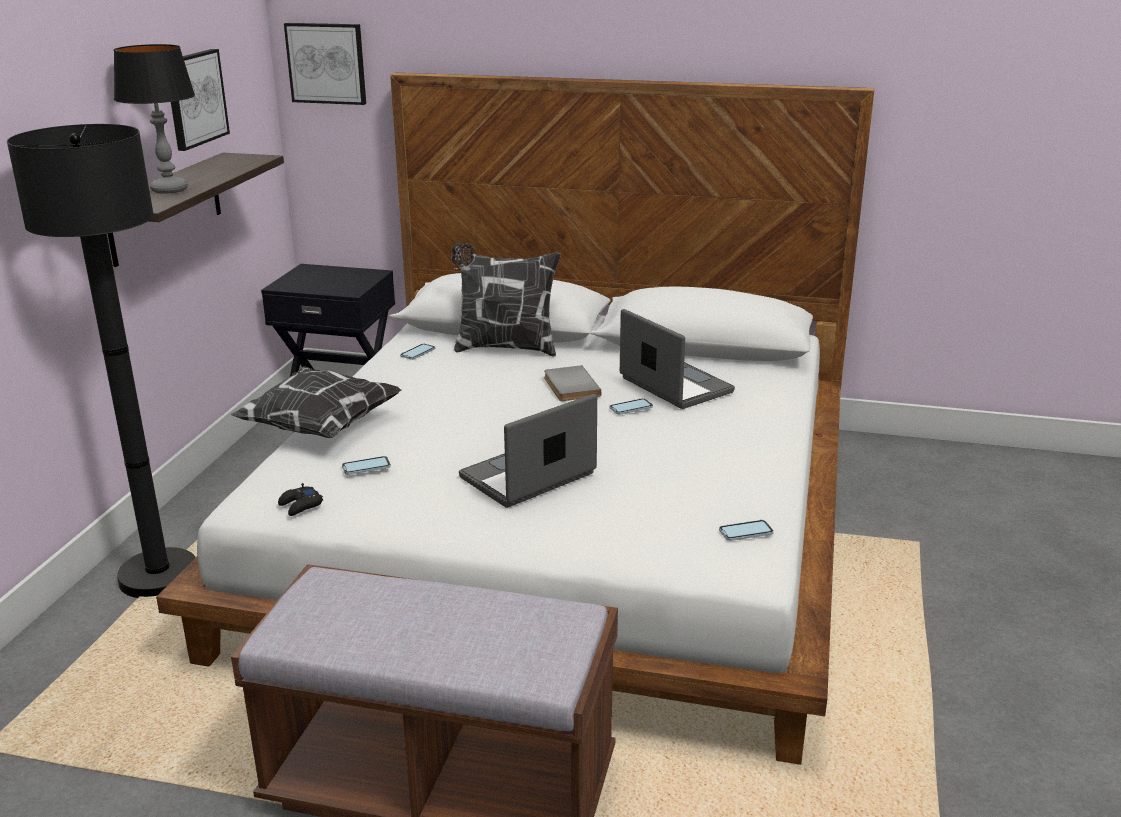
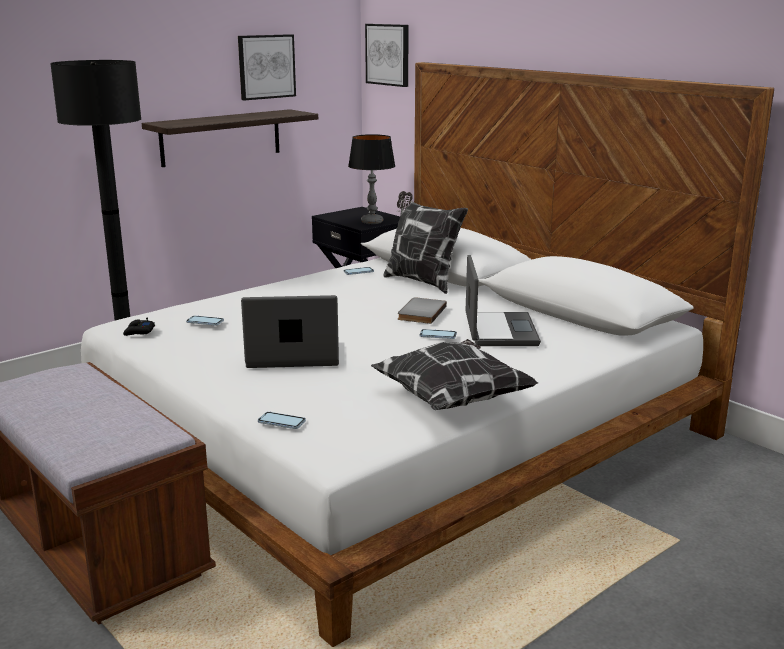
camera: 35 degrees right, 5 degrees down
(169, 190) = (205, 120): table lamp -> table lamp (372, 222)
(320, 427) = (226, 297): pillow -> pillow (452, 399)
(746, 532) = (374, 432): phone -> phone (281, 422)

